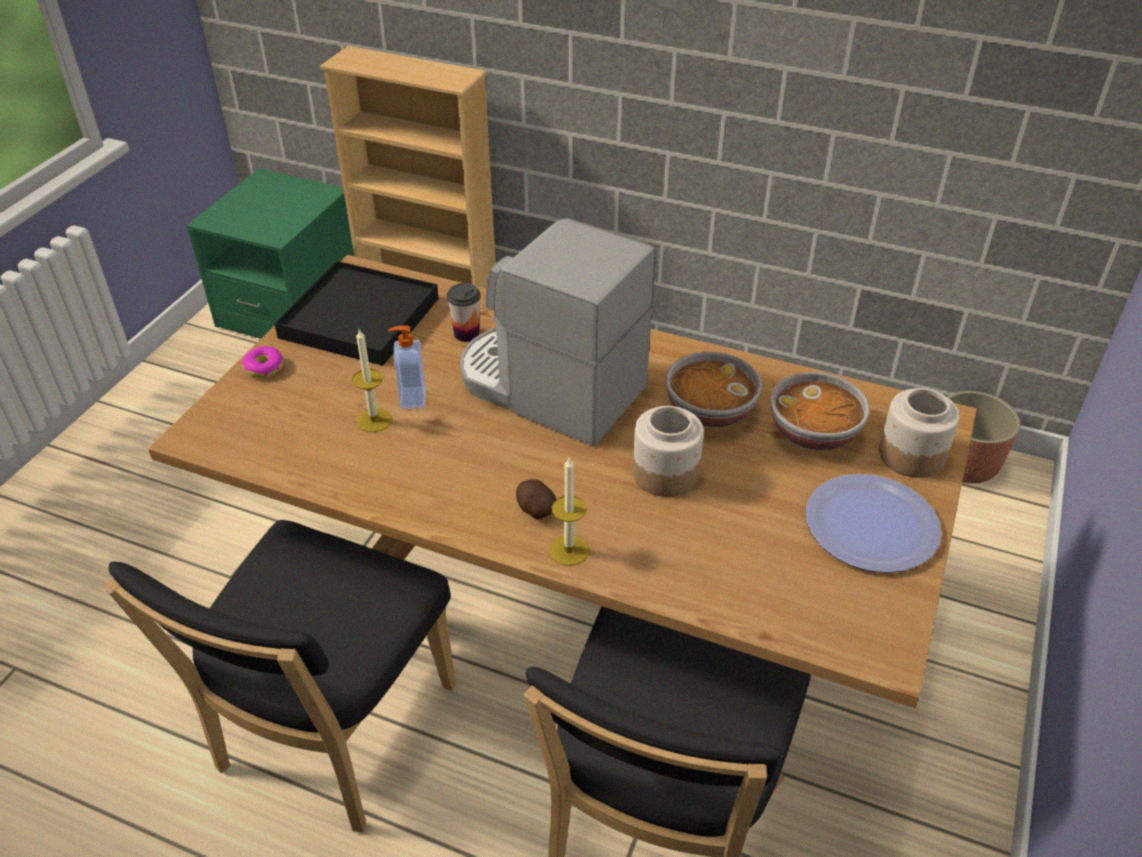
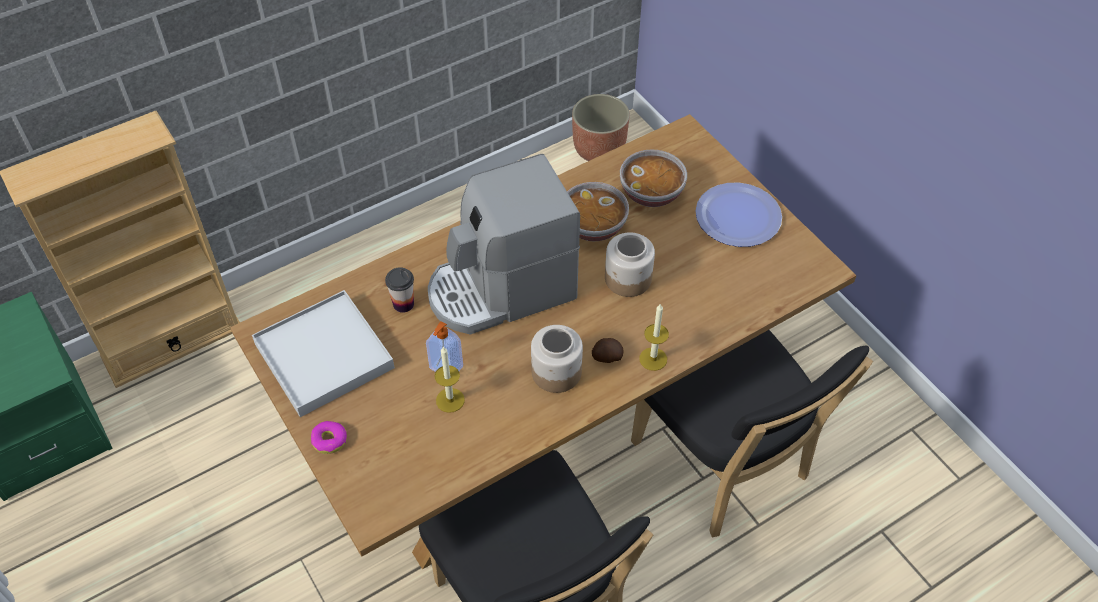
camera: 55 degrees left, 10 degrees up
(359, 318) = (324, 356): black tray -> white tray
(910, 455) = (702, 165): jar -> jar (556, 372)

